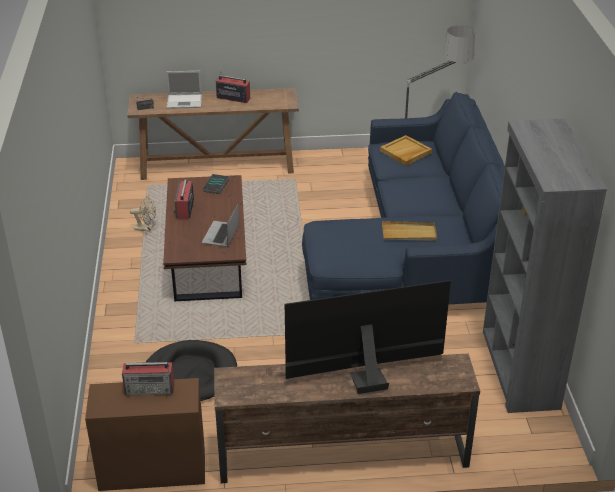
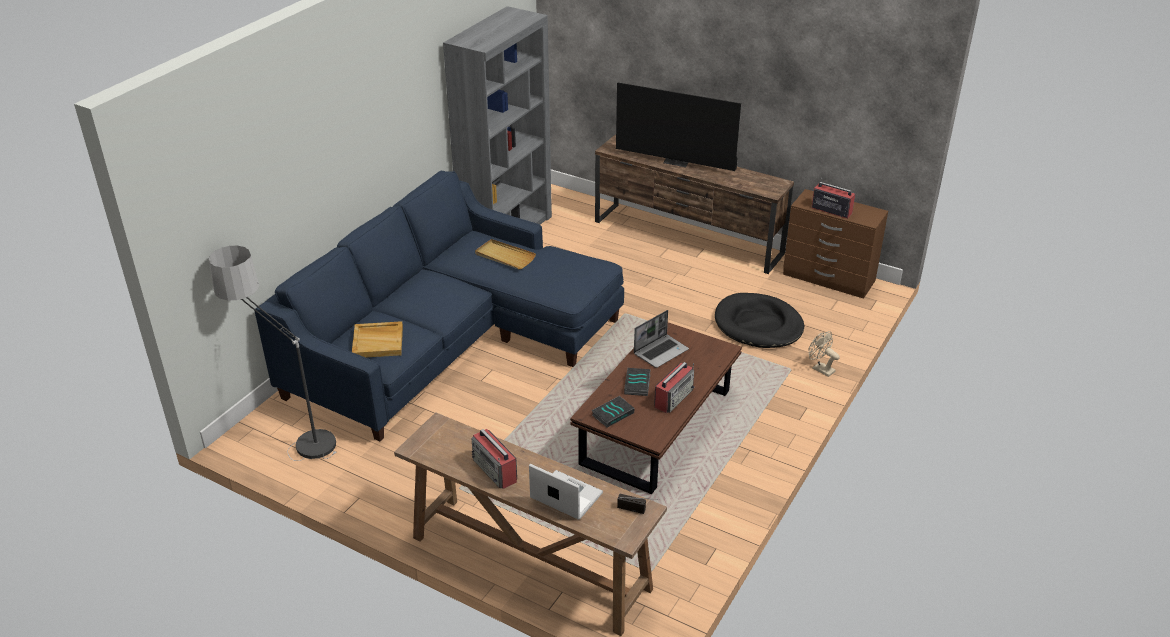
camera: 145 degrees left, 0 degrees up
(146, 228) = (699, 497): beige fan -> beige fan (820, 369)
(217, 208) = (638, 384): none -> book

